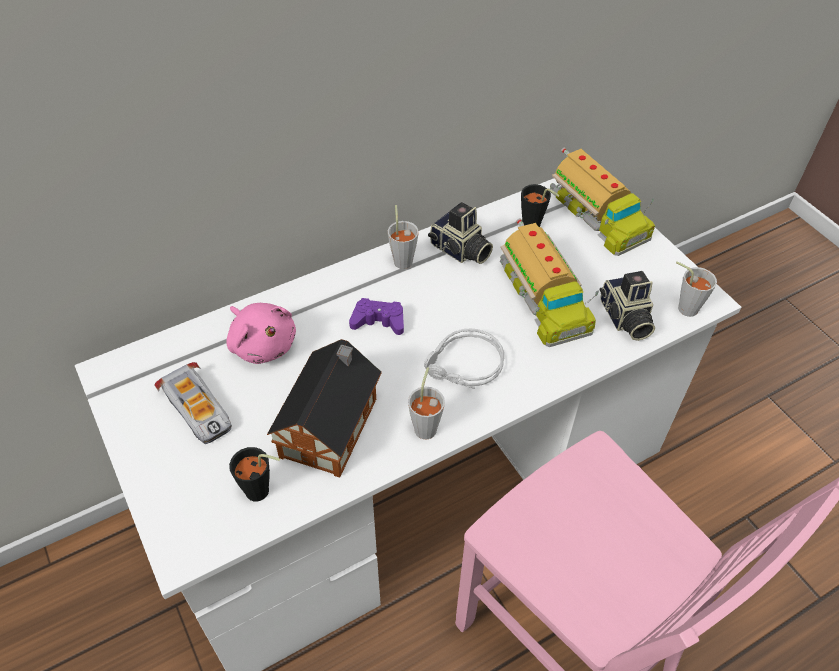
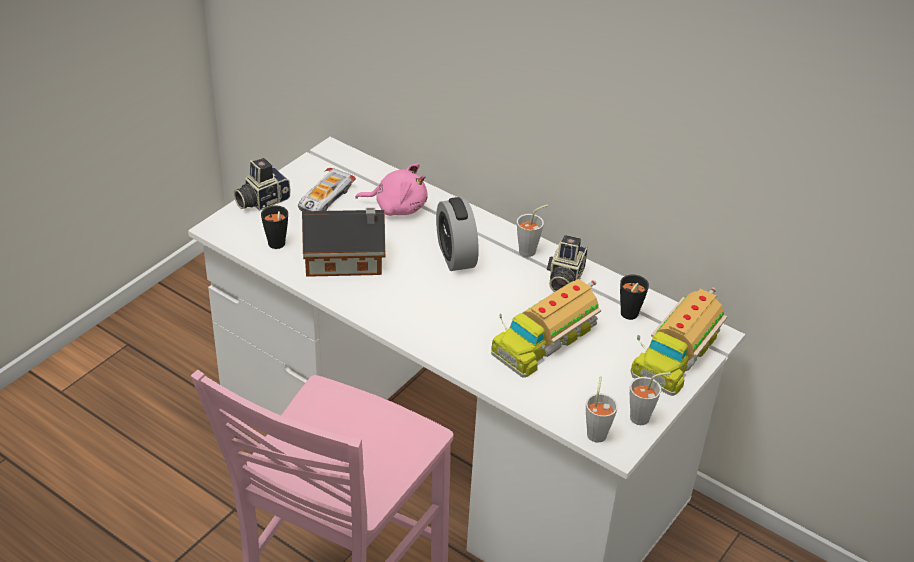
camera: 65 degrees right, 10 degrees down
(262, 344) = (397, 207): pink plush toy -> pink plush toy turned 105 degrees counterclockwise
(378, 321) = (455, 255): purple game controller -> alarm clock
(427, 425) = (373, 305): grey cup -> grey cup (644, 417)
(464, 366) = (440, 311): grey headphones -> none
(624, 319) = (554, 394): camera -> camera (261, 200)

